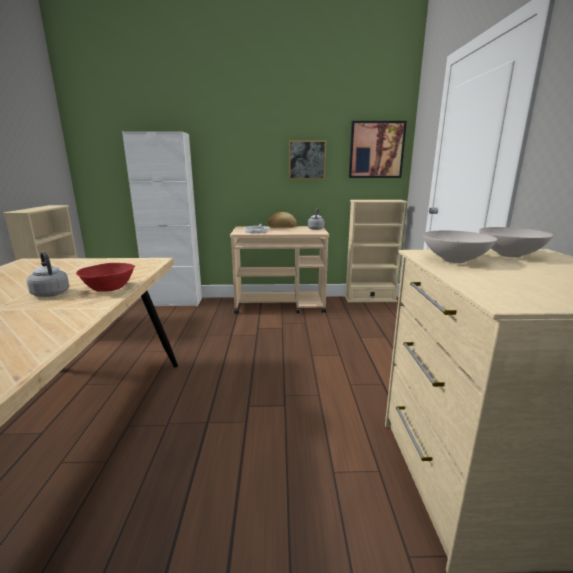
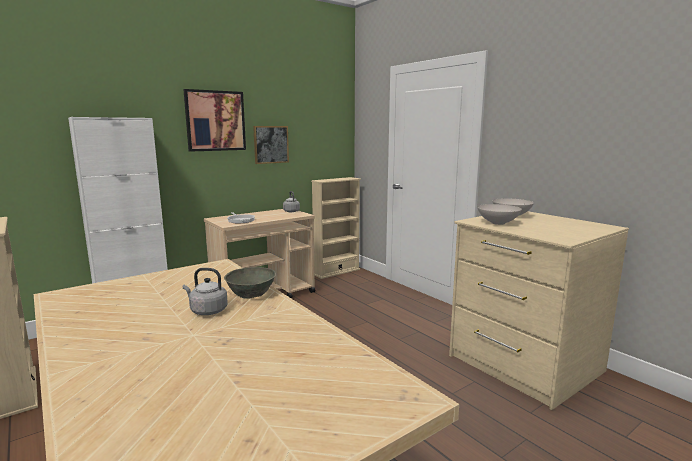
camera: 35 degrees left, 5 degrees down
(109, 288) = (250, 294): red bowl -> grey bowl
(282, 227) = (255, 213): bread -> none
(376, 150) = (328, 134): picture -> picture (215, 121)

